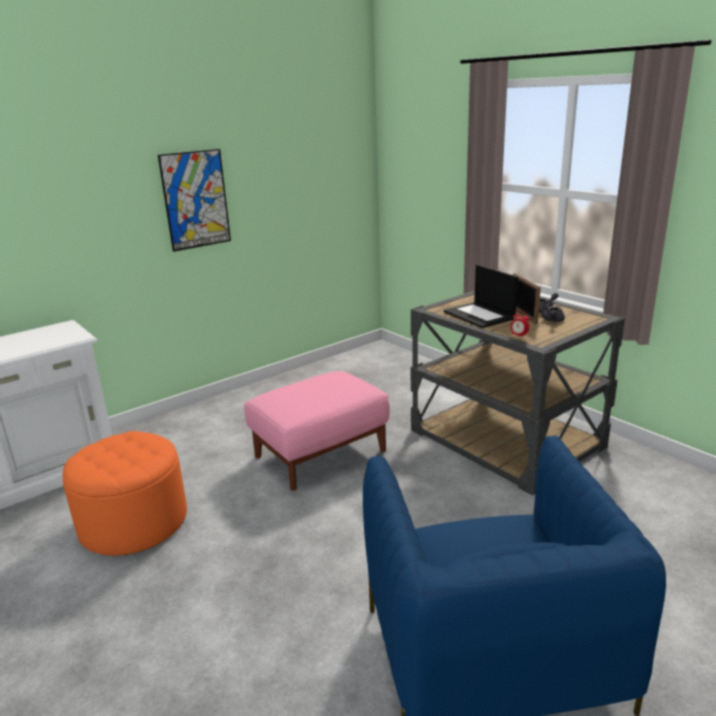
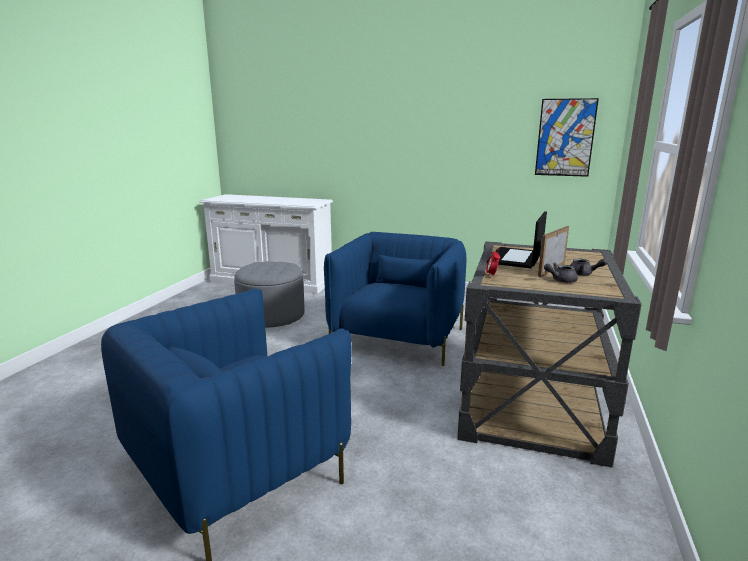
camera: 55 degrees right, 5 degrees down
(134, 522) = (271, 315): orange ottoman -> grey ottoman
(196, 200) = (428, 137): picture -> picture (565, 138)
(321, 453) = (398, 338): pink ottoman -> blue armchair

